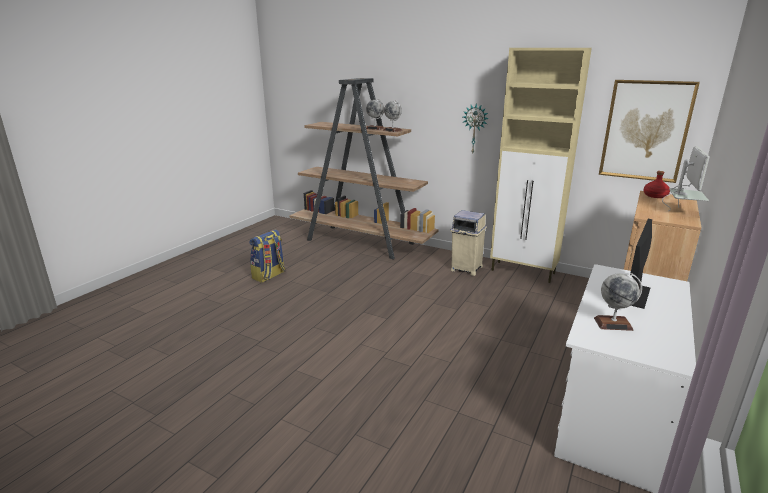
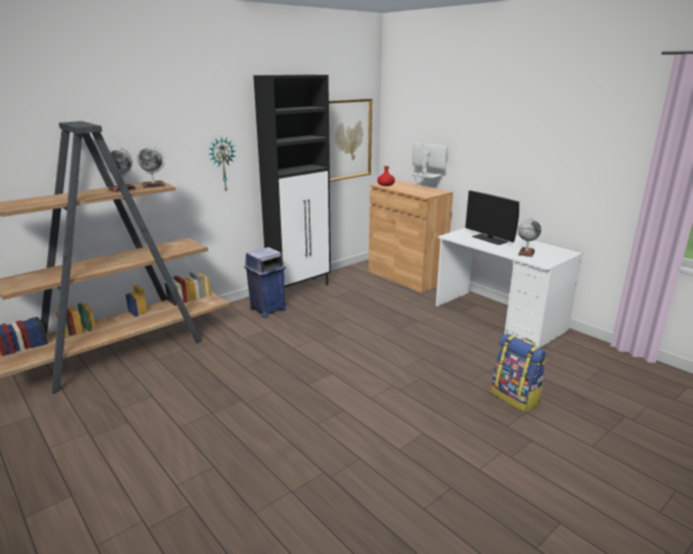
camera: 70 degrees left, 0 degrees up
(269, 276) = (140, 446): backpack -> backpack (516, 397)
(466, 268) = (267, 309): beige trash can -> blue trash can
(523, 272) = (300, 288): beige cabinet -> black cabinet

